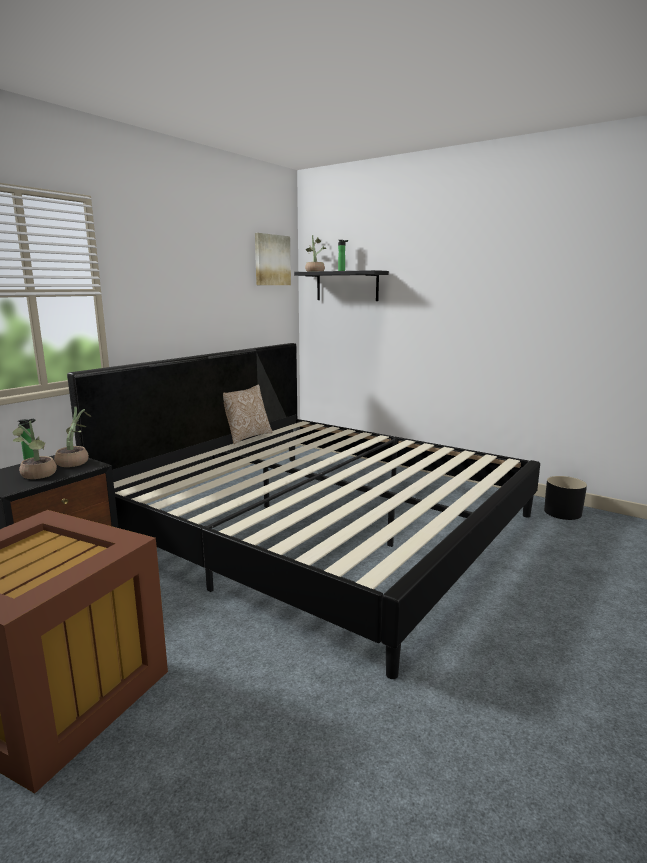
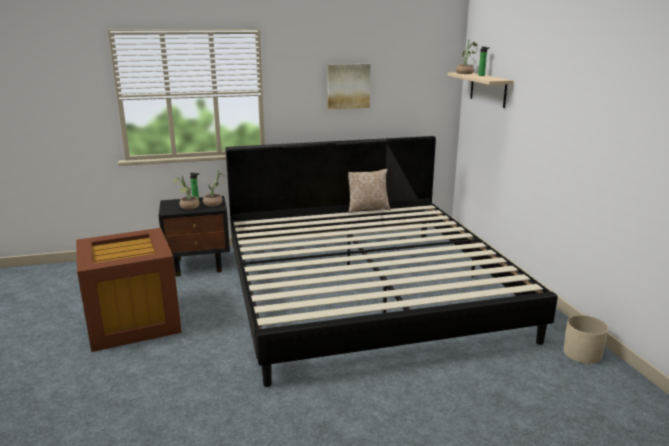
camera: 40 degrees right, 5 degrees up
(271, 260) = (429, 61): picture -> picture (348, 86)
(347, 286) = (488, 89): black shelf -> beige shelf
(563, 512) = (582, 353): black planter -> beige planter

